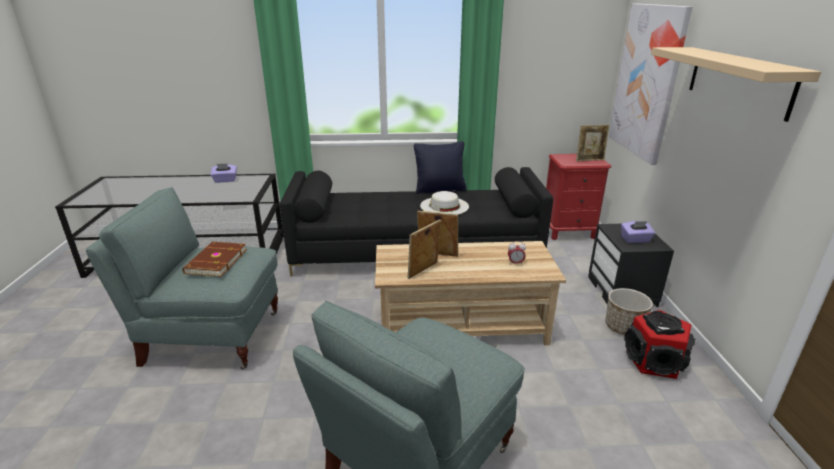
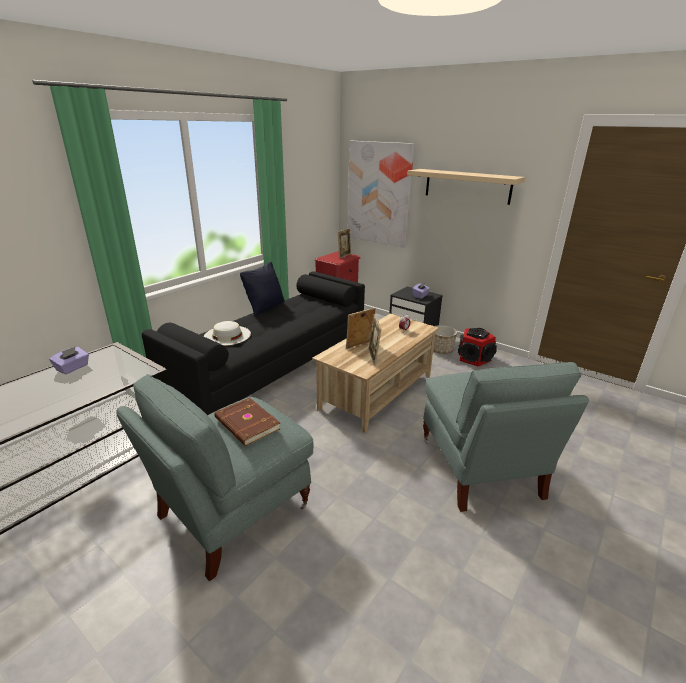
camera: 50 degrees left, 0 degrees up
(444, 206) = (293, 316): white hat -> white hat (227, 335)

